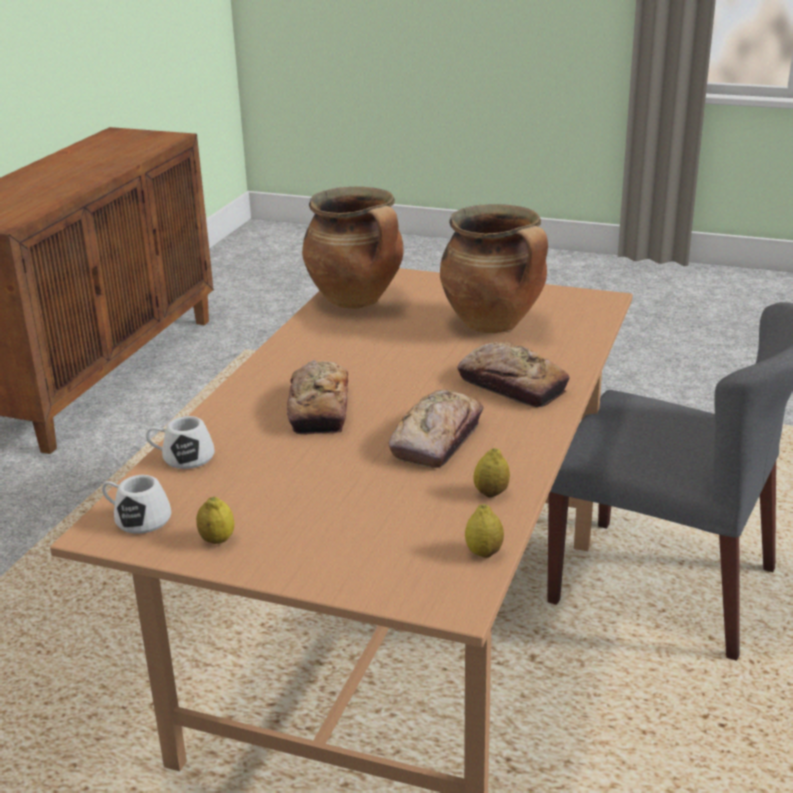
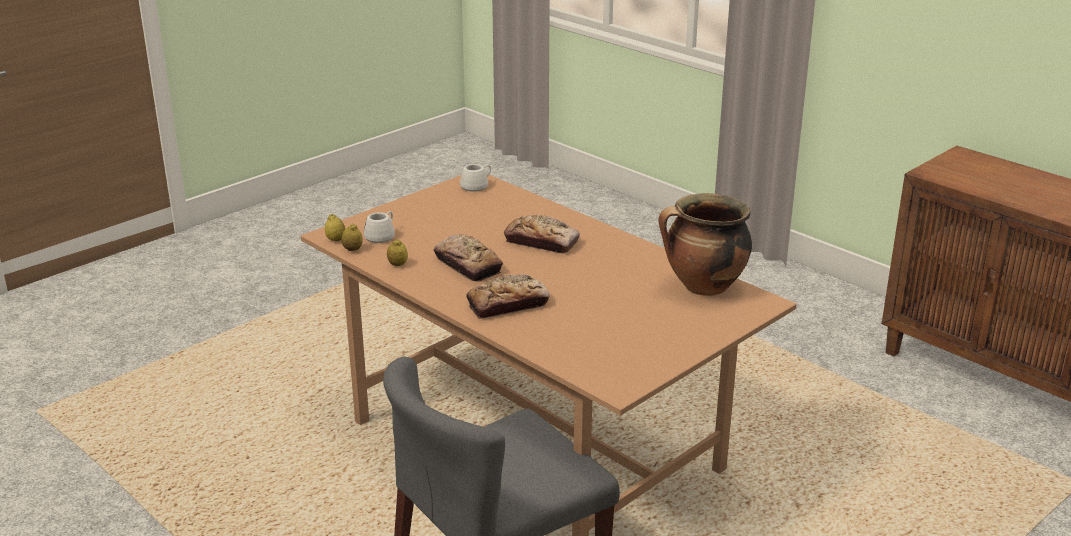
camera: 115 degrees right, 0 degrees up
(182, 458) = (524, 201): white mug -> white mug (382, 235)
(217, 540) = (438, 198): lemon -> lemon (336, 240)
(495, 324) = (610, 327): cooking pot -> none

